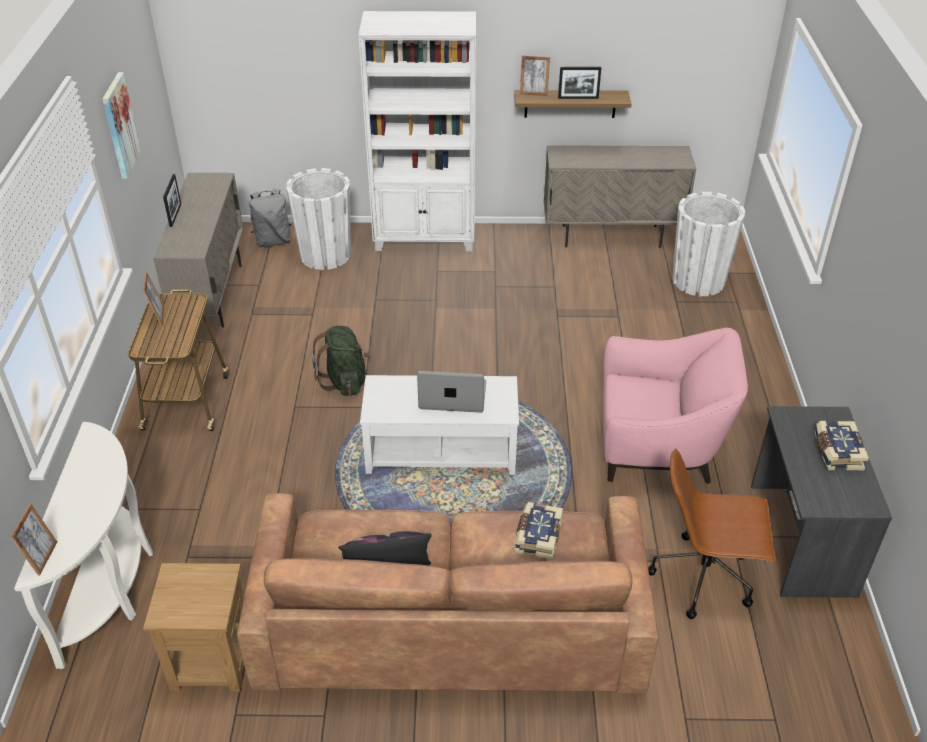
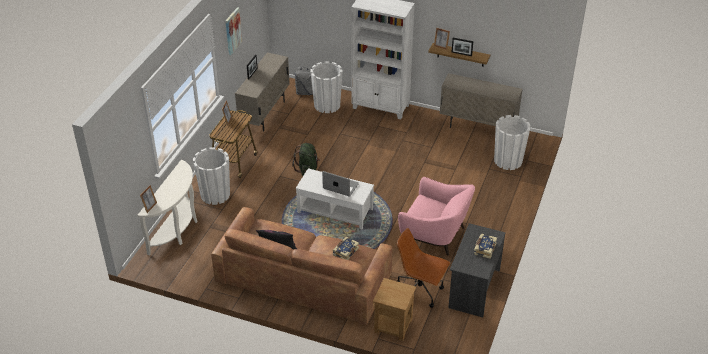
camera: 20 degrees right, 0 degrees up
(171, 480) = (215, 195): none -> white planter
(210, 661) = (204, 267): brown side table -> brown side table (392, 325)

